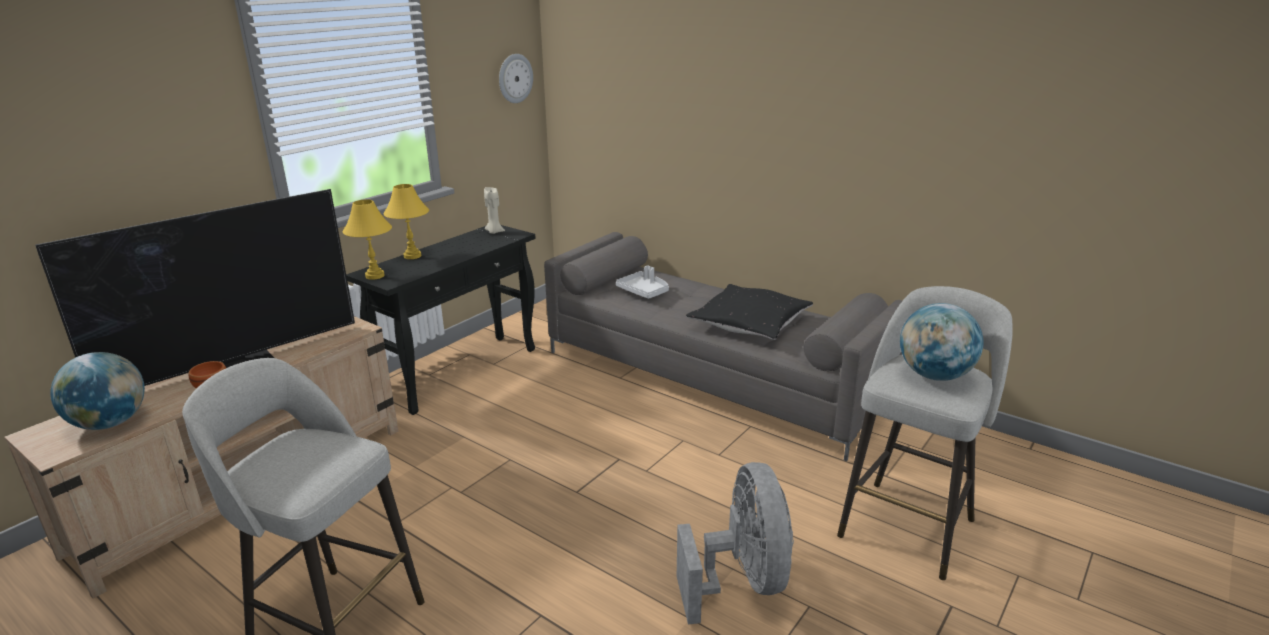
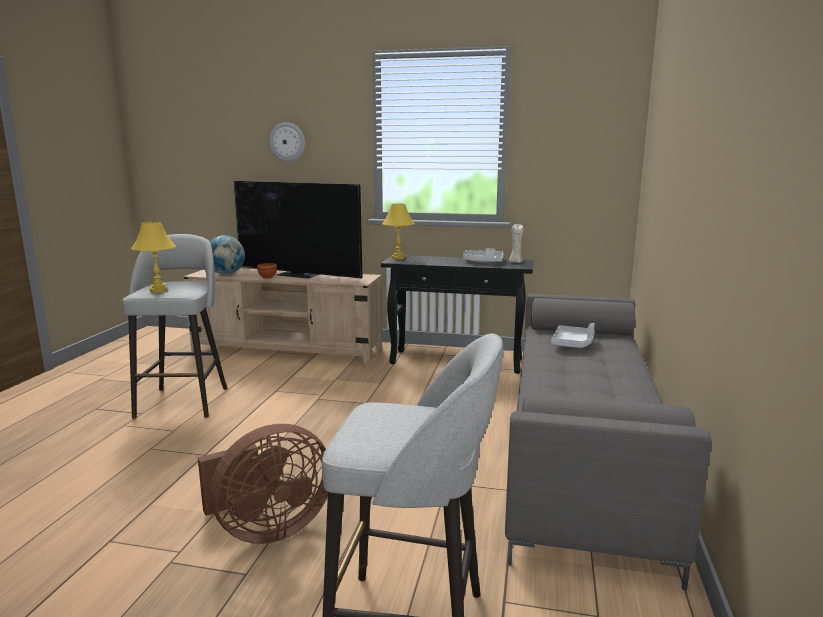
camera: 65 degrees right, 10 degrees down
(412, 256) = (441, 257): yellow table lamp -> yellow table lamp (158, 290)
(469, 243) = (483, 262): none -> grey tray
(515, 78) = (603, 146): wall clock -> wall clock (287, 142)
(742, 581) = (267, 529): grey fan -> brown fan
(749, 323) = (578, 392): black pillow -> none
(934, 375) = (407, 425): globe -> none

